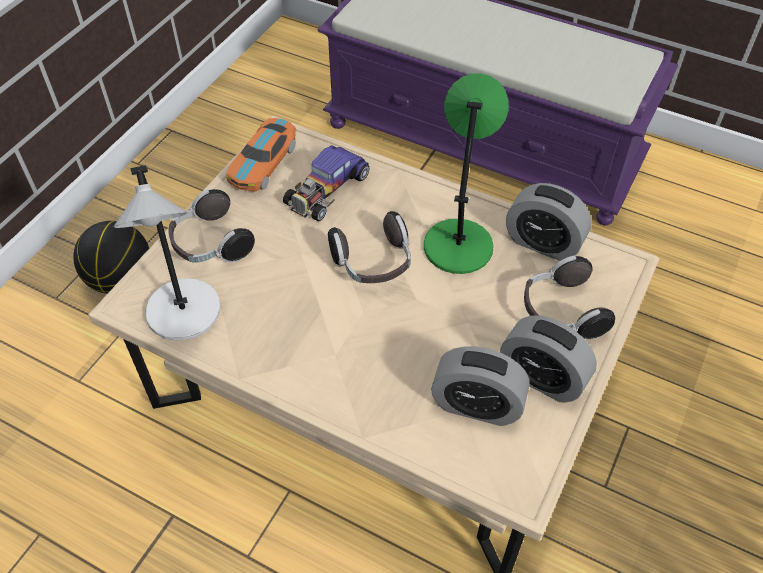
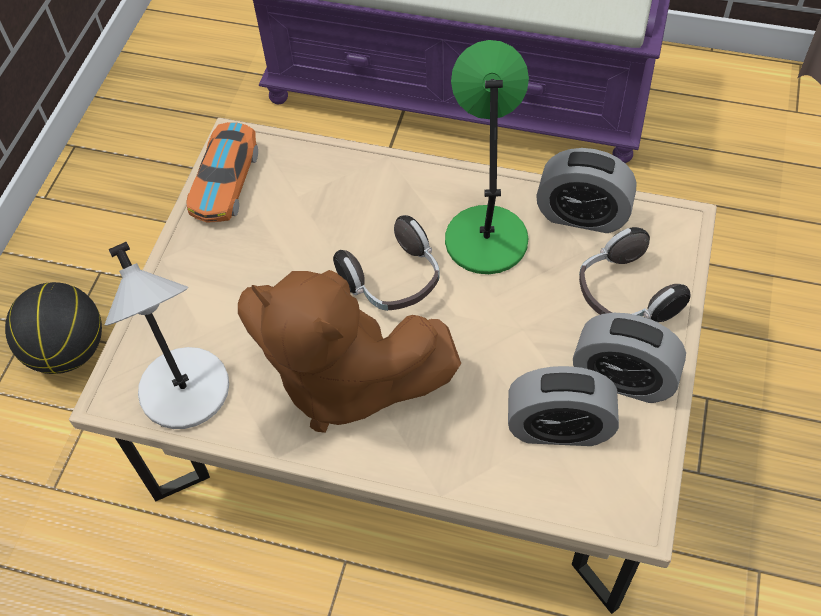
camera: 10 degrees left, 5 degrees up
(210, 244) = (191, 299): headphones -> none
(311, 329) = (343, 379): none -> brown plush toy
(326, 189) = (311, 200): toy car -> none

